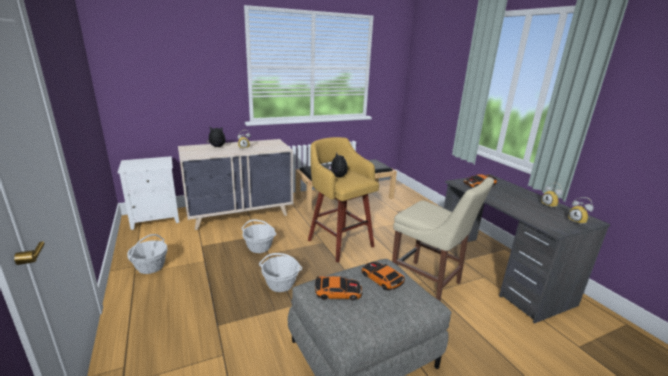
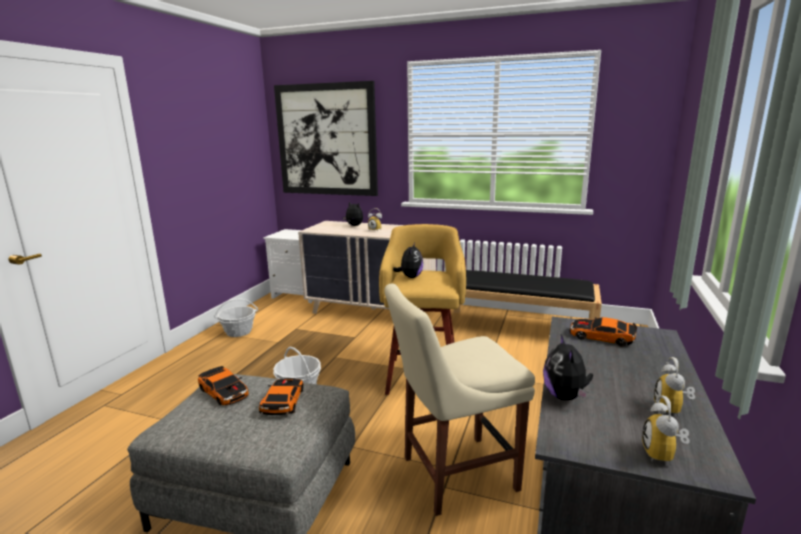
camera: 45 degrees right, 5 degrees down
(166, 70) = (326, 140): none -> picture
(259, 247) = (337, 348): basket -> none
(428, 284) = (453, 474): beige chair -> beige chair turned 75 degrees clockwise
(522, 213) = (565, 396): none -> plush toy

